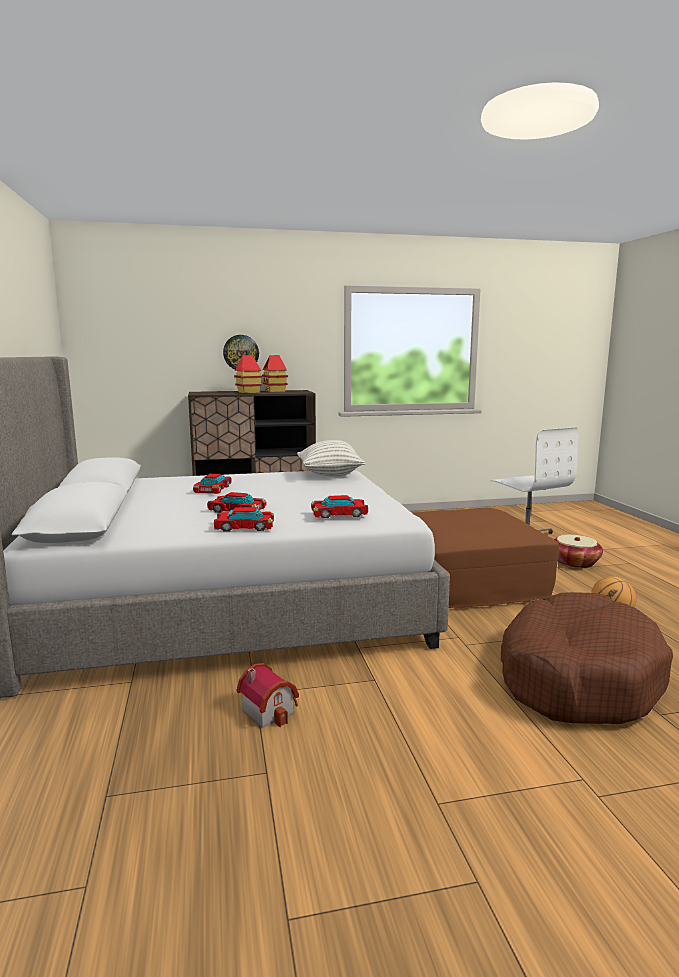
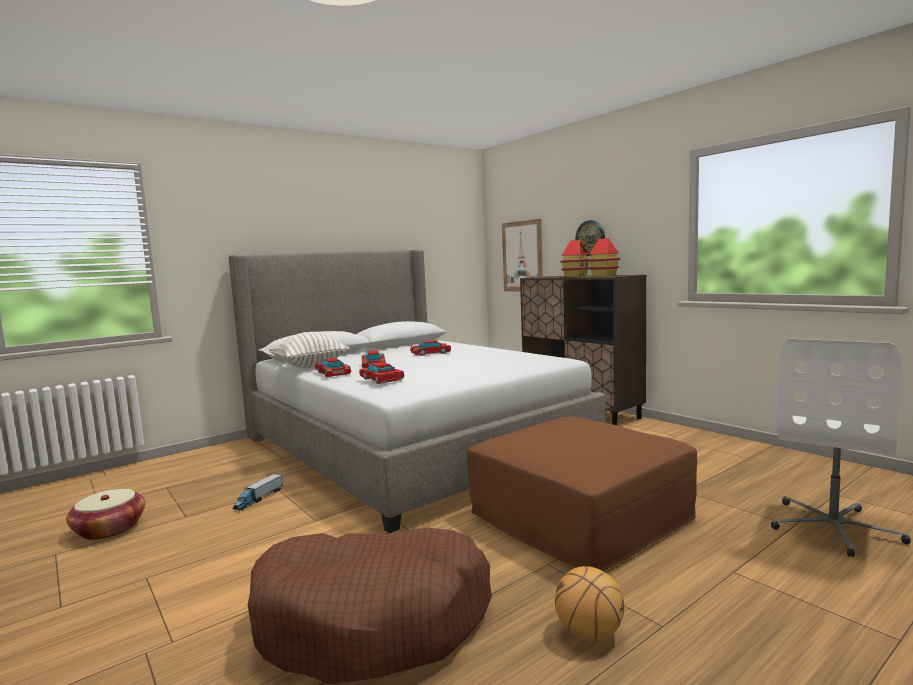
camera: 65 degrees right, 5 degrees down
(138, 368) = (522, 256): none -> picture
(270, 710) = (258, 499): toy house -> toy truck
(330, 475) = (531, 360): pillow -> pillow (310, 366)
(574, 563) = (786, 580): basket -> basket (110, 530)

